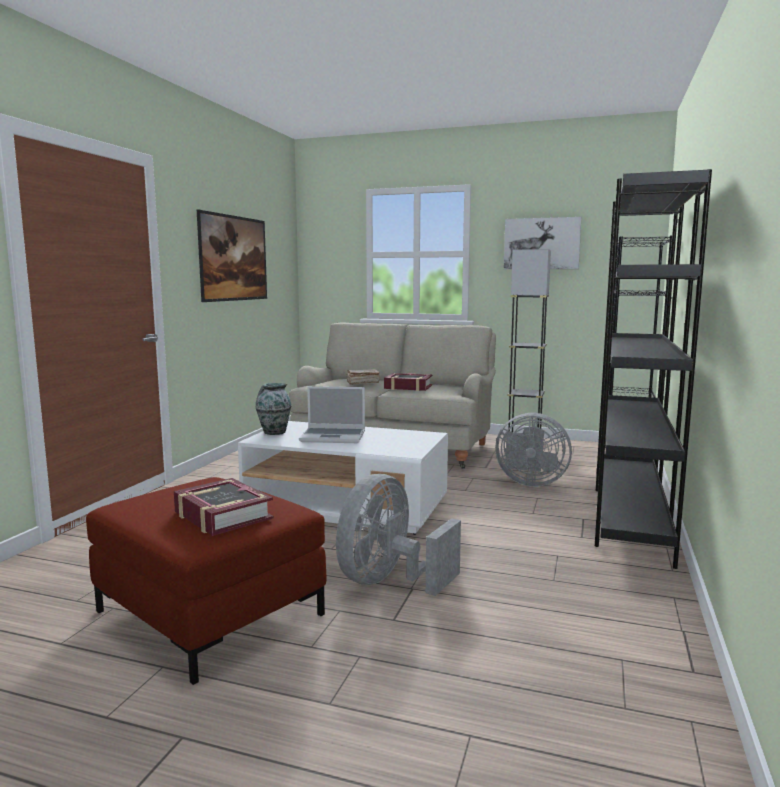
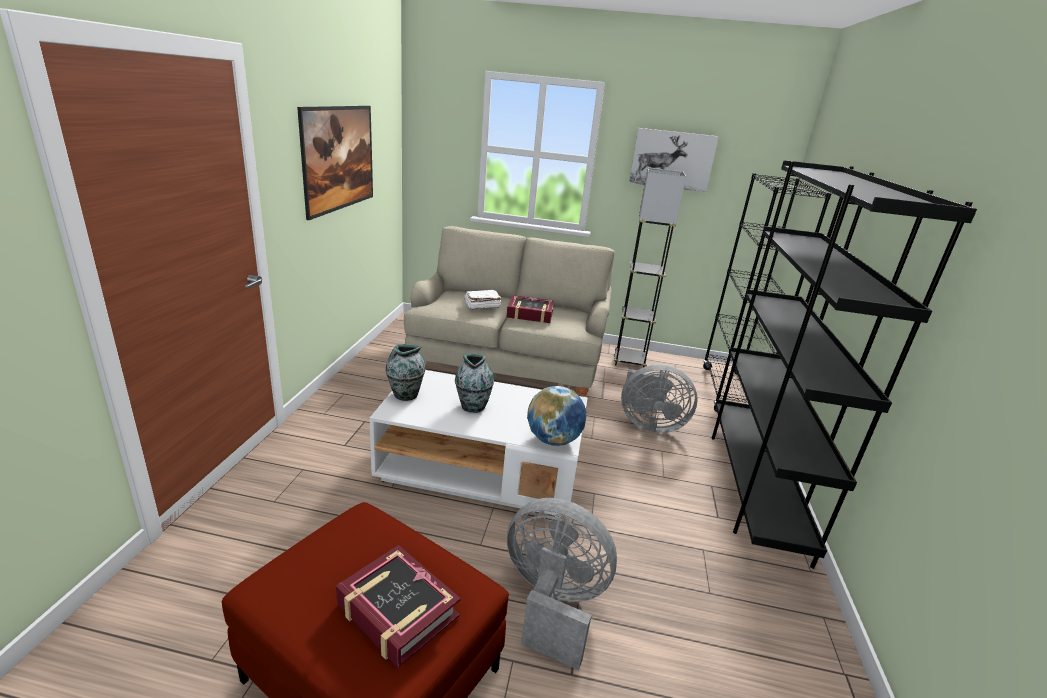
camera: 10 degrees left, 15 degrees up
(334, 437) = (473, 406): laptop -> vase
(362, 383) = (481, 306): brown book -> white book
(389, 581) = (552, 603): grey fan -> grey fan turned 90 degrees clockwise
(402, 451) = (553, 440): none -> globe

